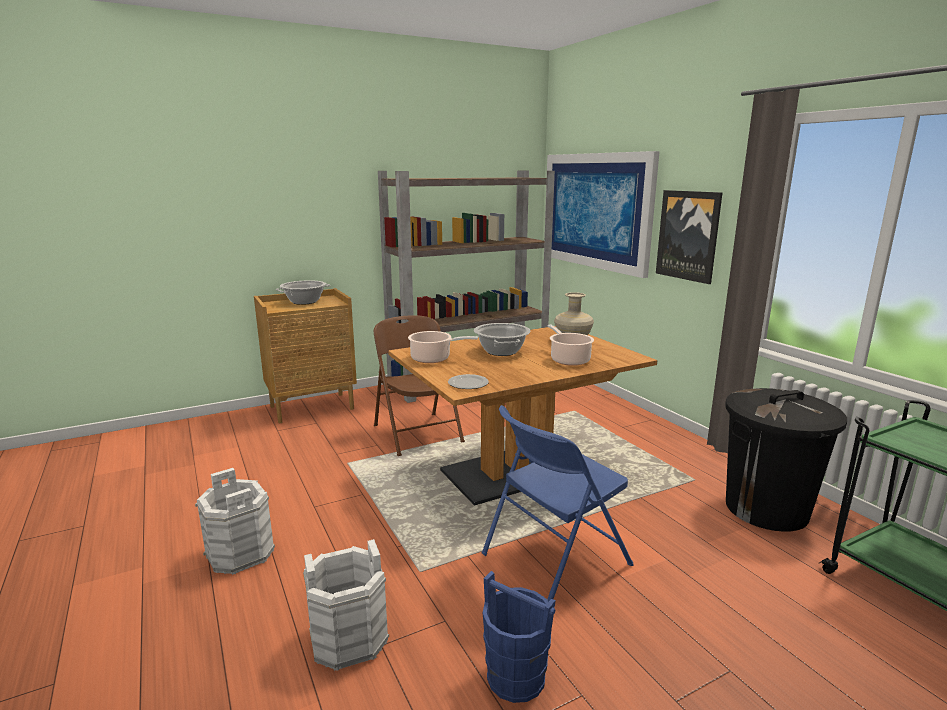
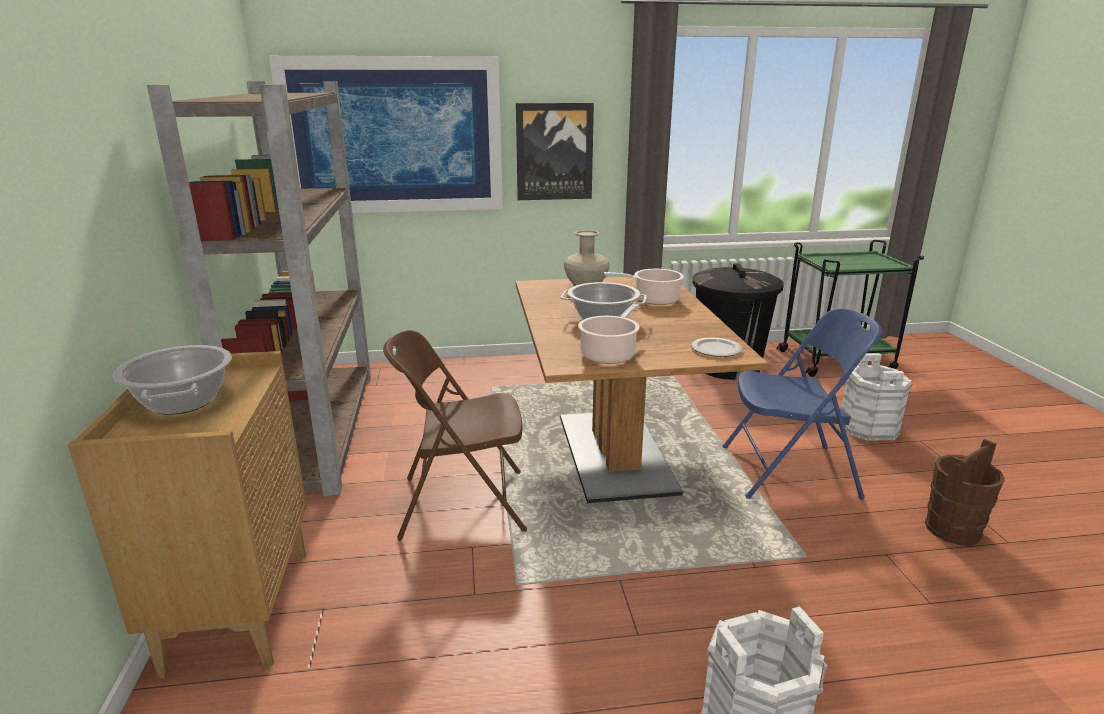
camera: 70 degrees left, 5 degrees up
(348, 638) = (924, 626): white bucket -> white bucket (867, 428)
(516, 678) = (953, 529): blue bucket -> brown bucket
(555, 559) = (789, 472): blue chair -> blue chair turned 75 degrees counterclockwise

